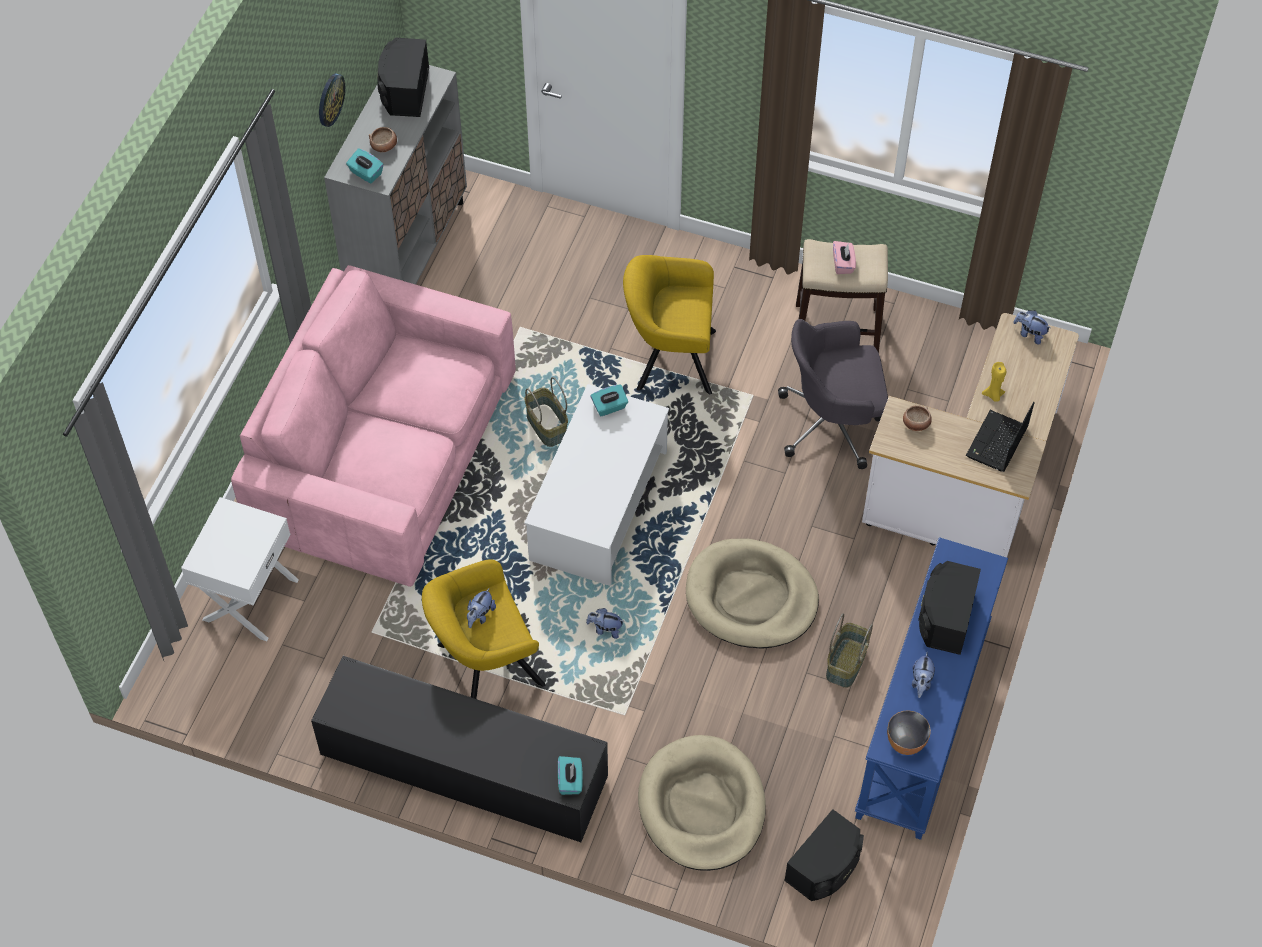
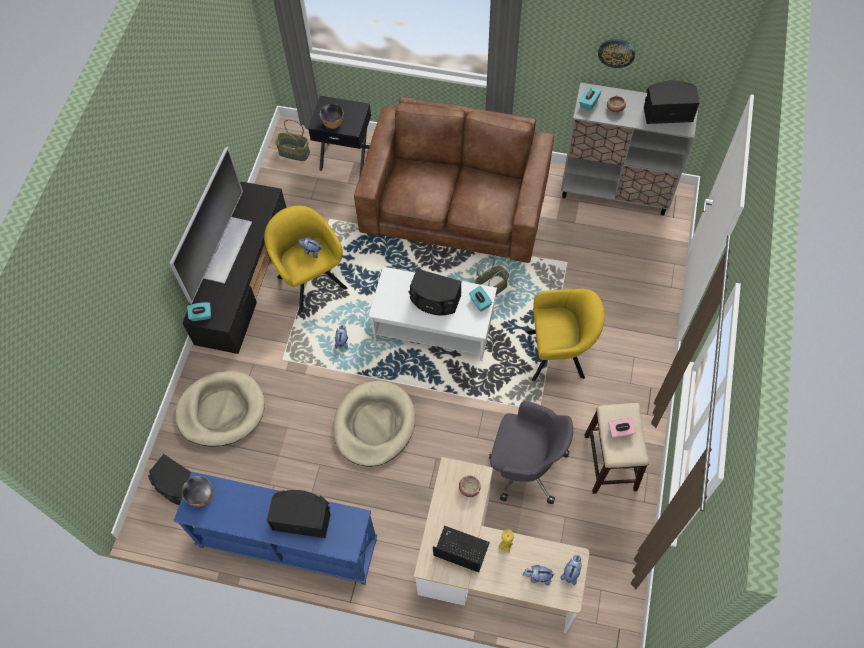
camera: 85 degrees right, 5 degrees up
(248, 551) = (333, 123): none -> bowl
(249, 599) = (346, 157): white side table -> black side table
(384, 452) = (456, 204): pink sofa -> brown sofa
(449, 742) = (226, 249): none -> television
(597, 461) = (434, 301): none -> black speaker
(669, 359) = (559, 354): yellow armchair -> yellow armchair turned 90 degrees clockwise
(832, 423) = (525, 466): grey office chair -> grey office chair turned 120 degrees clockwise
(846, 664) = (328, 490): basket -> basket (293, 153)
(921, 682) = (249, 504): plush toy -> plush toy (537, 577)

